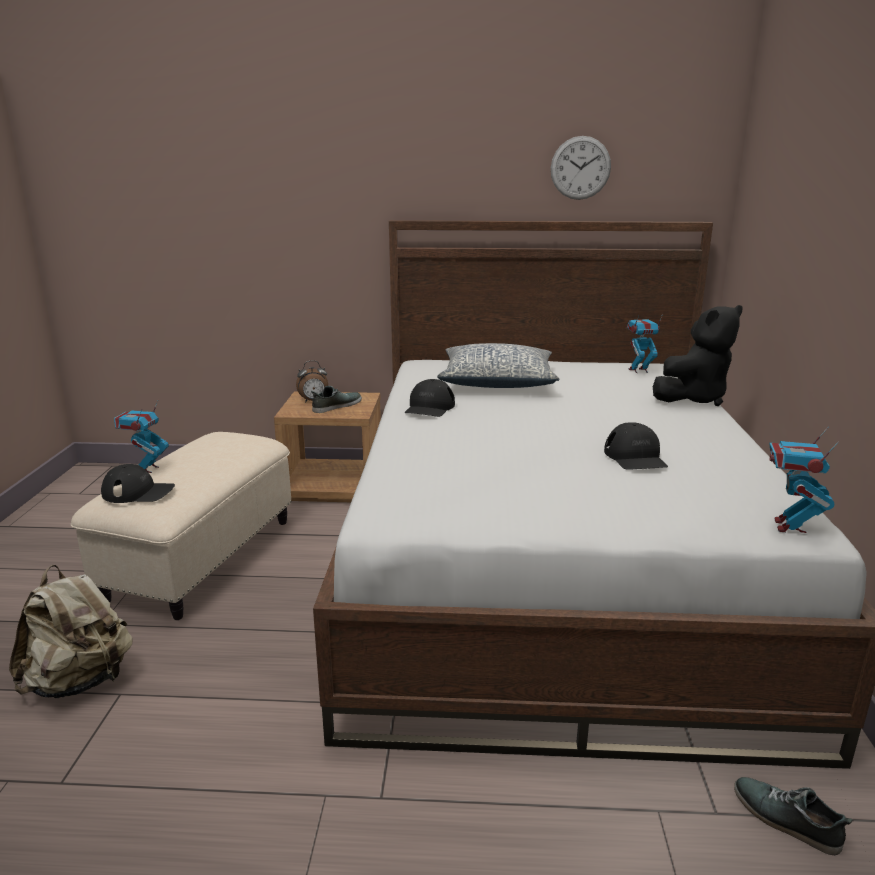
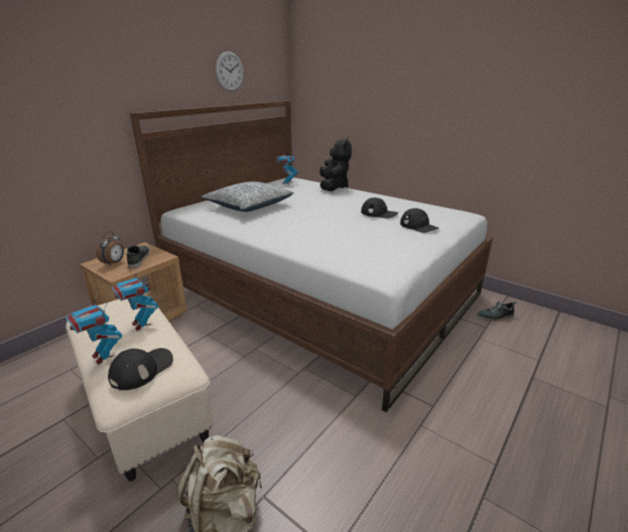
camera: 55 degrees left, 5 degrees up
(429, 408) = (257, 227): black cap -> black cap (418, 226)
(789, 526) = (462, 215): toy robot -> toy robot (141, 324)

